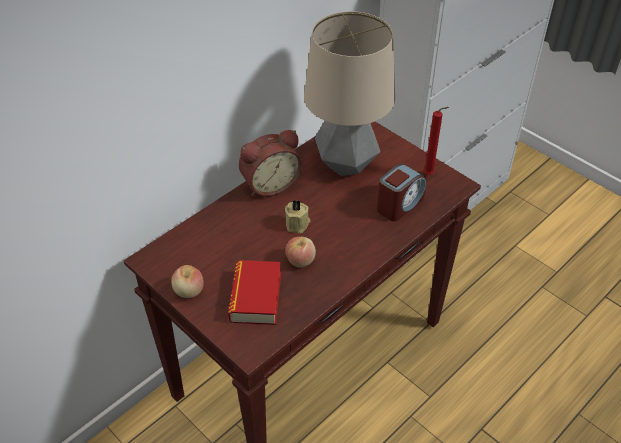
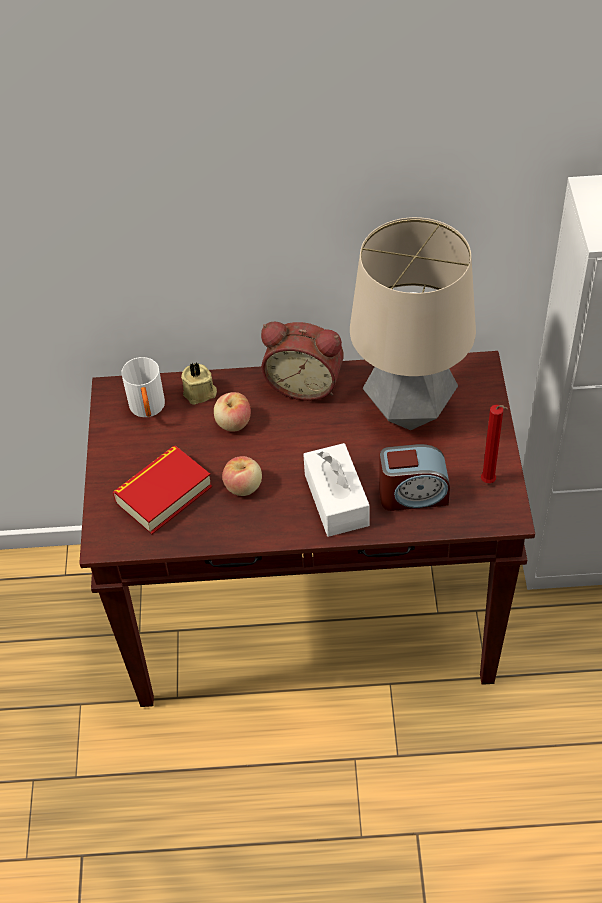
camera: 45 degrees right, 5 degrees up
(187, 256) = (148, 410): none -> white mug
(189, 291) = (114, 447): apple -> apple (233, 423)
(298, 224) = (284, 446): beige candle -> beige candle (200, 393)
(362, 233) = (336, 500): none -> white tissue box

